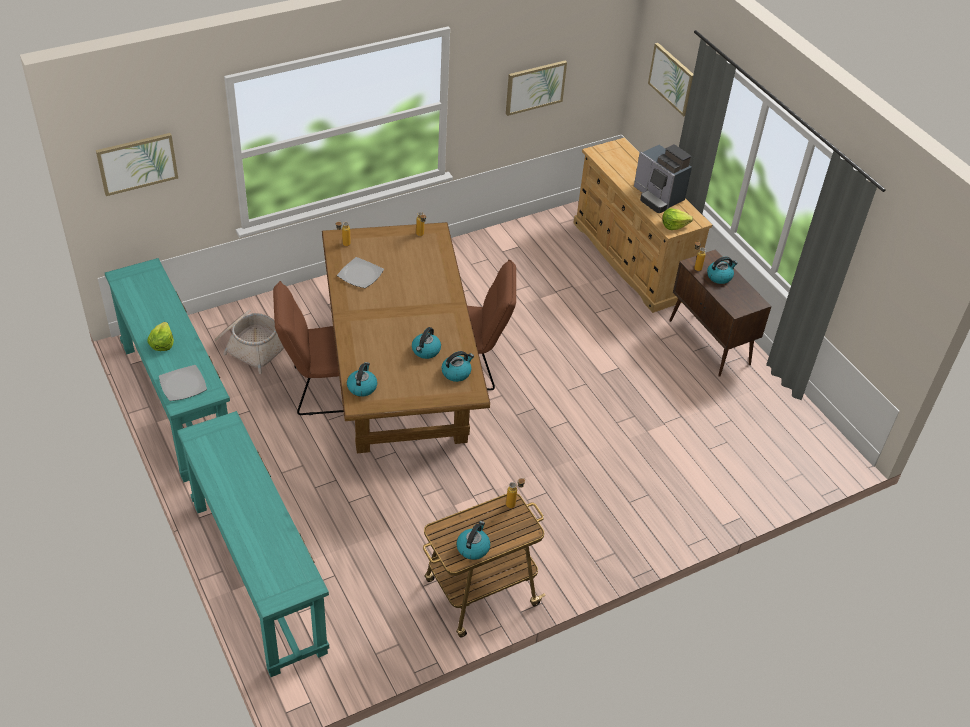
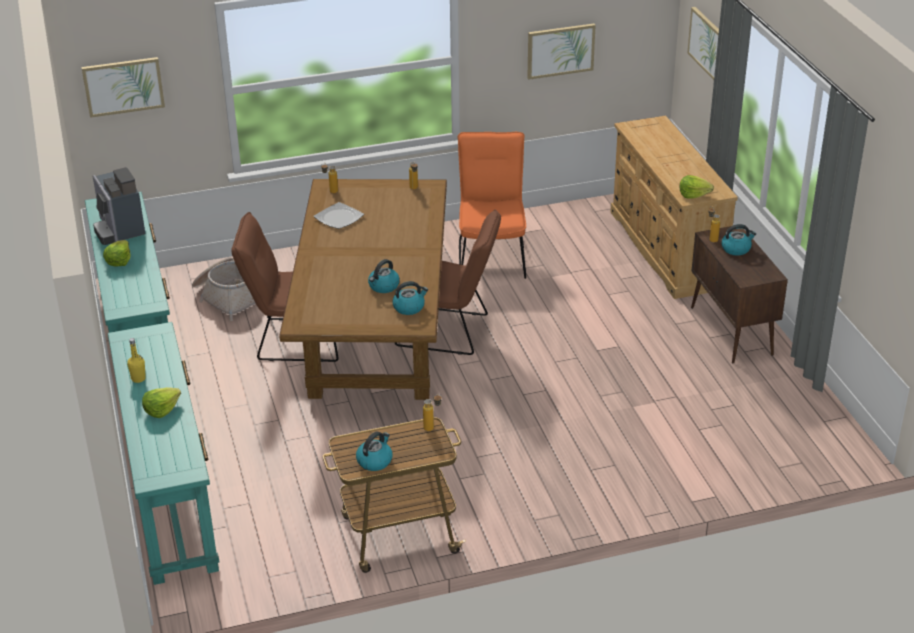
camera: 15 degrees right, 10 degrees down
(183, 385) = (127, 296): plate -> none
(224, 482) = (138, 379): none -> yellow bottle
(258, 516) = (161, 409): none -> lettuce
(362, 387) = (306, 312): kettle -> none
(481, 279) = (492, 256): none -> orange chair
(658, 197) = (684, 169): coffee machine -> coffee machine (119, 229)

